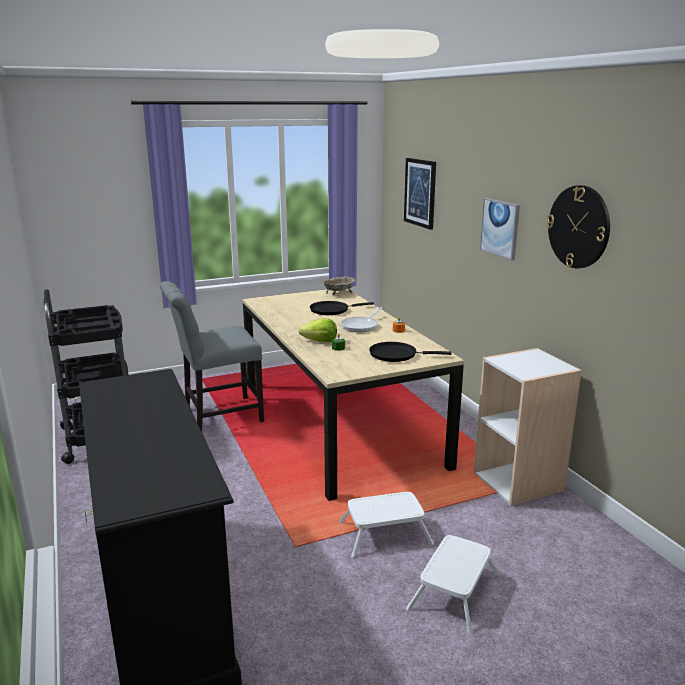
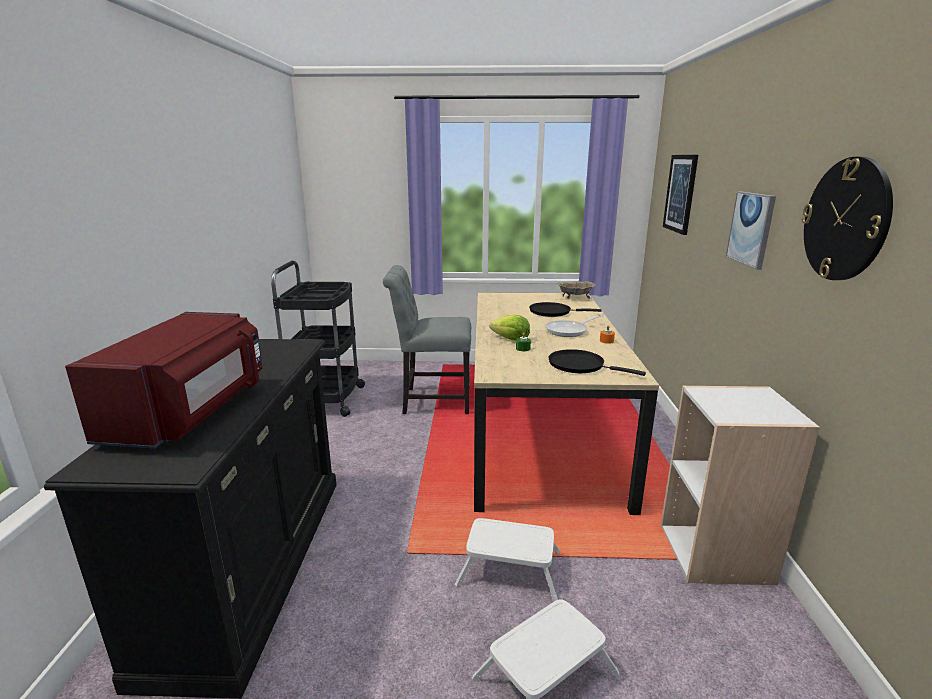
camera: 25 degrees right, 0 degrees up
(140, 451) = (191, 411): none -> red microwave

